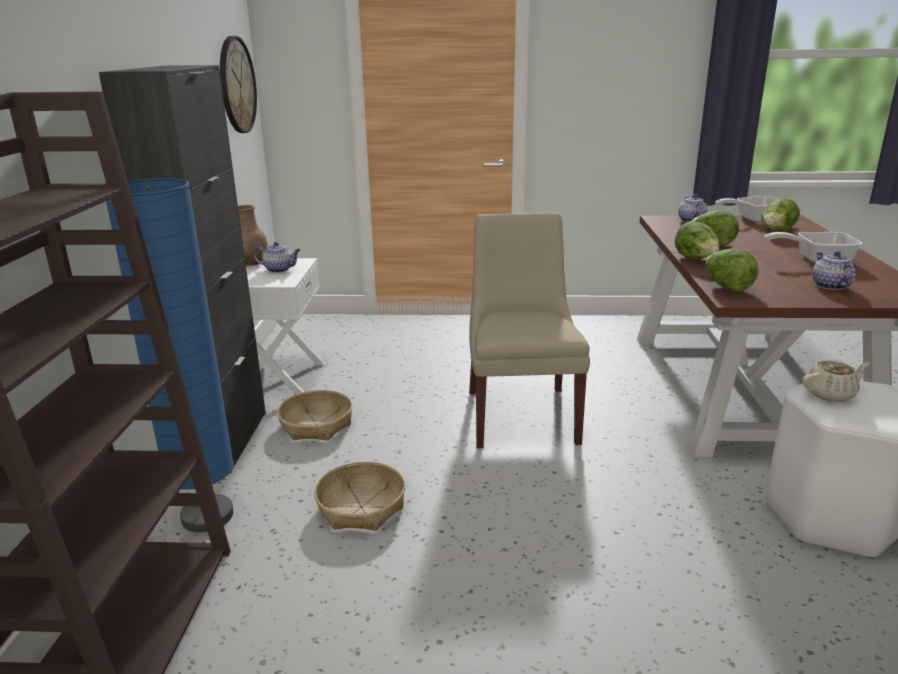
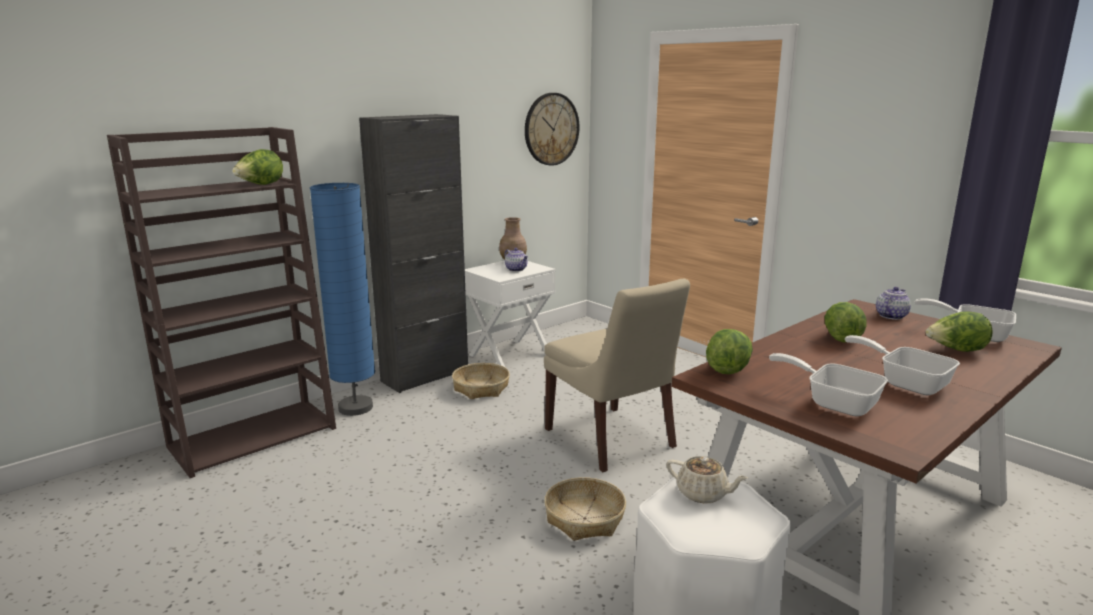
camera: 45 degrees right, 5 degrees down
(361, 507) = (422, 441): basket -> basket (585, 518)
(521, 414) = (612, 440): beige chair -> beige chair turned 105 degrees clockwise
(696, 259) = (777, 343): lettuce -> lettuce (260, 185)
(829, 285) = (834, 402): teapot -> frying pan

